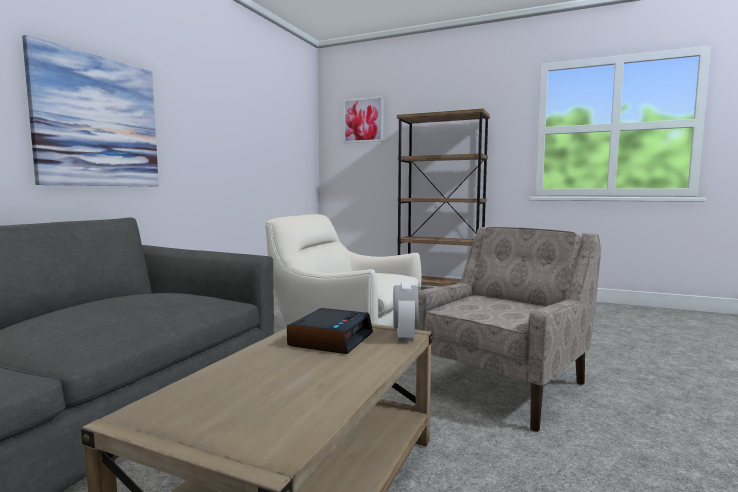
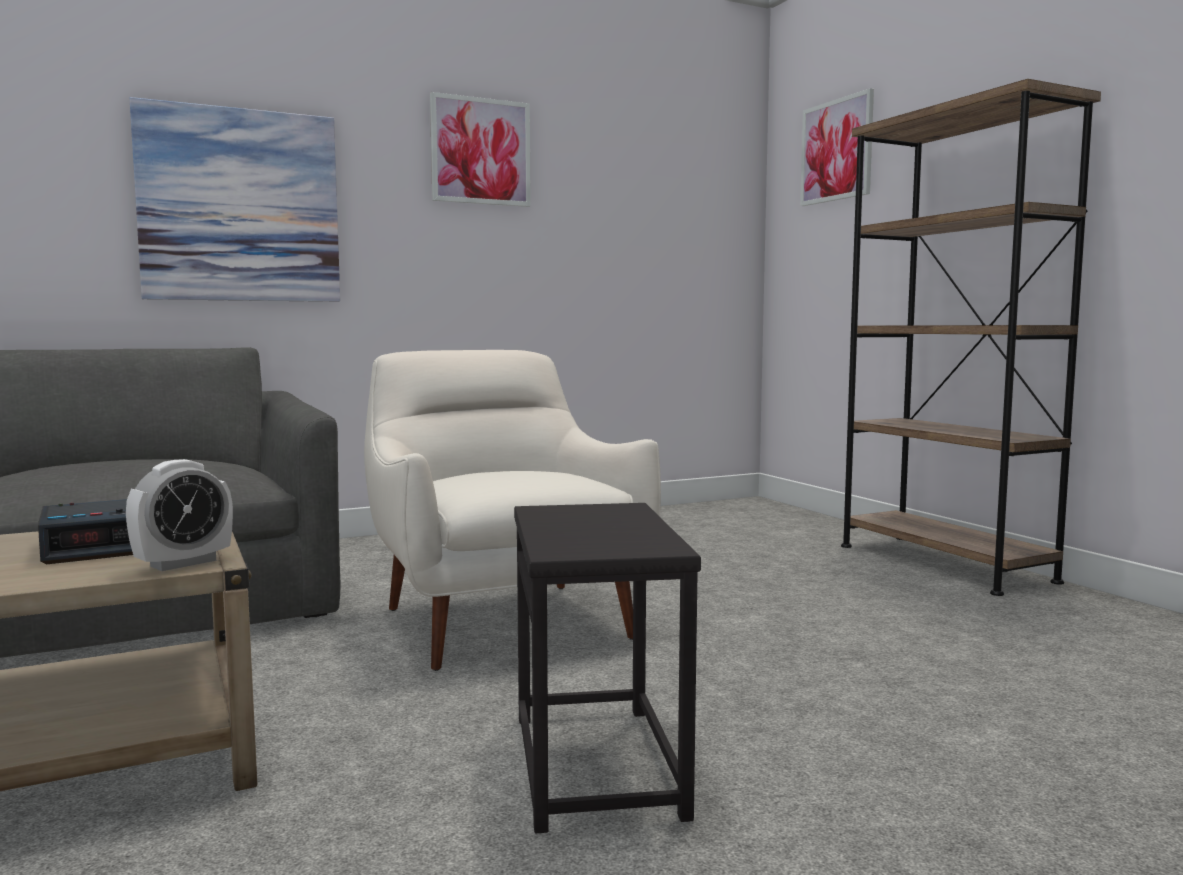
camera: 40 degrees right, 0 degrees up
(218, 101) = (480, 151): none -> picture
(504, 385) = (599, 764): beige armchair -> black side table

